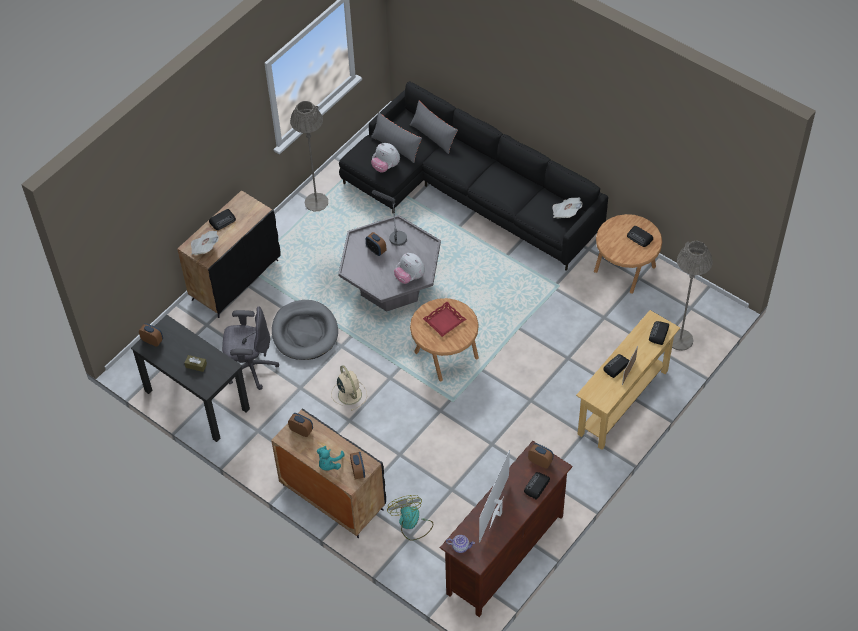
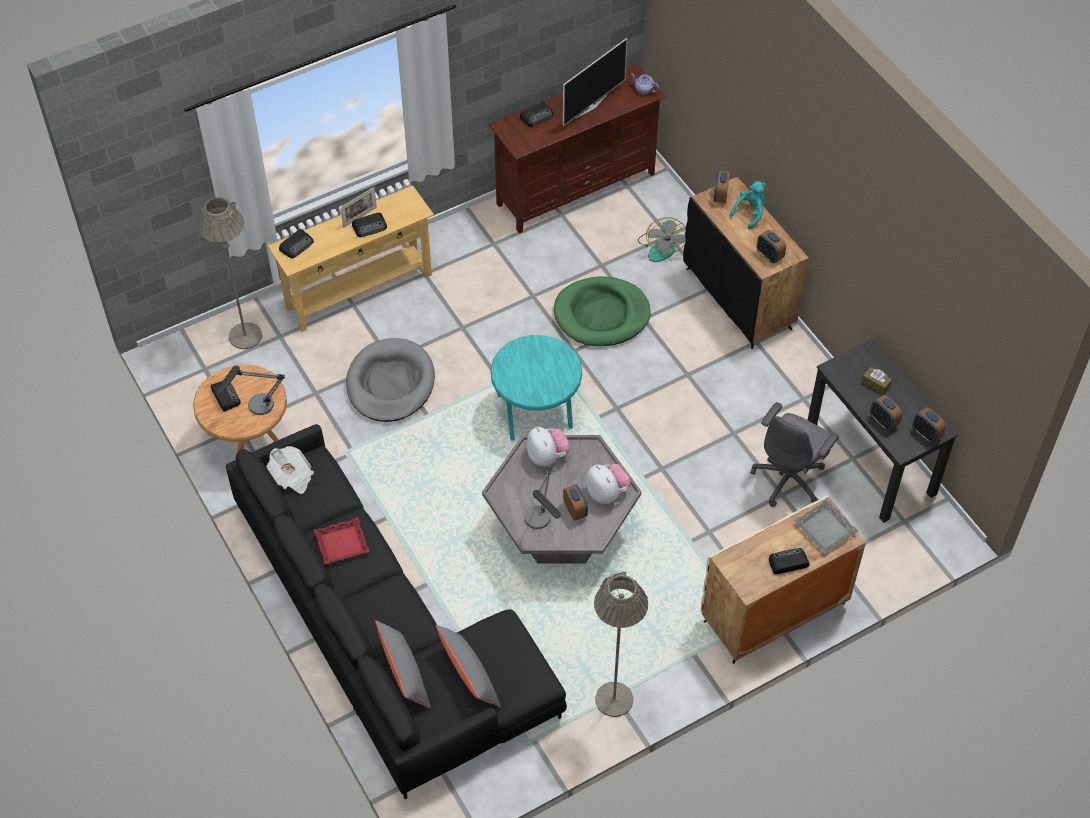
camera: 160 degrees left, 0 degrees up
(204, 248) = (825, 529): newspaper -> grey tray
(235, 279) = (773, 613): black cabinet -> beige cabinet
(250, 368) = (789, 479): grey office chair -> grey office chair turned 75 degrees counterclockwise
(305, 332) = (702, 502): grey dog bed -> grey dog bed (390, 383)
(349, 393) = (675, 405): beige fan -> none
(386, 167) = (501, 644): plush toy -> plush toy (607, 493)
(432, 446) = (601, 315): none -> green dog bed
(444, 321) = (533, 373): red tray -> red tray (342, 543)
(445, 355) = (536, 412): brown side table -> turquoise side table
(540, 461) = (519, 136): alarm clock -> alarm clock (883, 421)
(614, 236) = (255, 410): none -> table lamp

